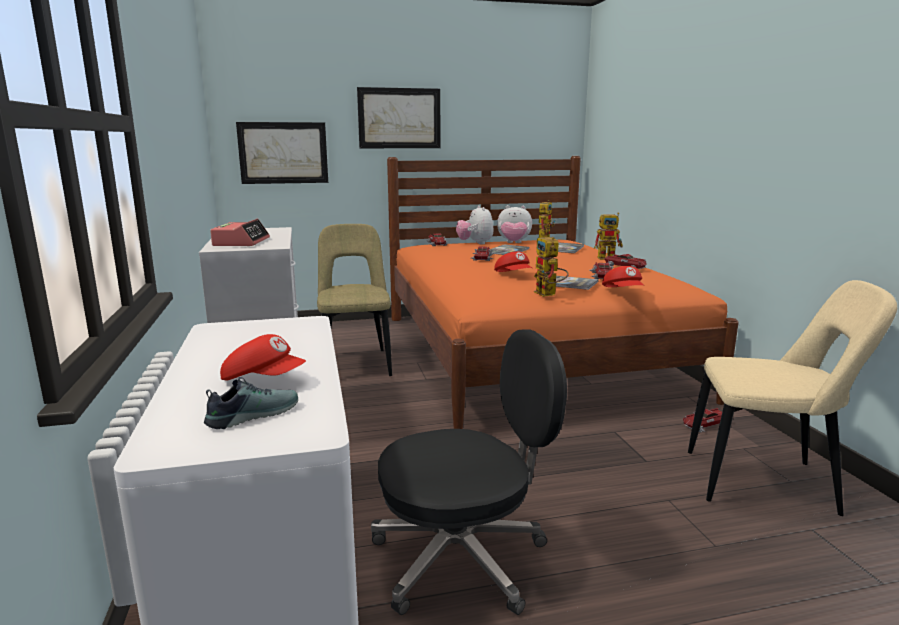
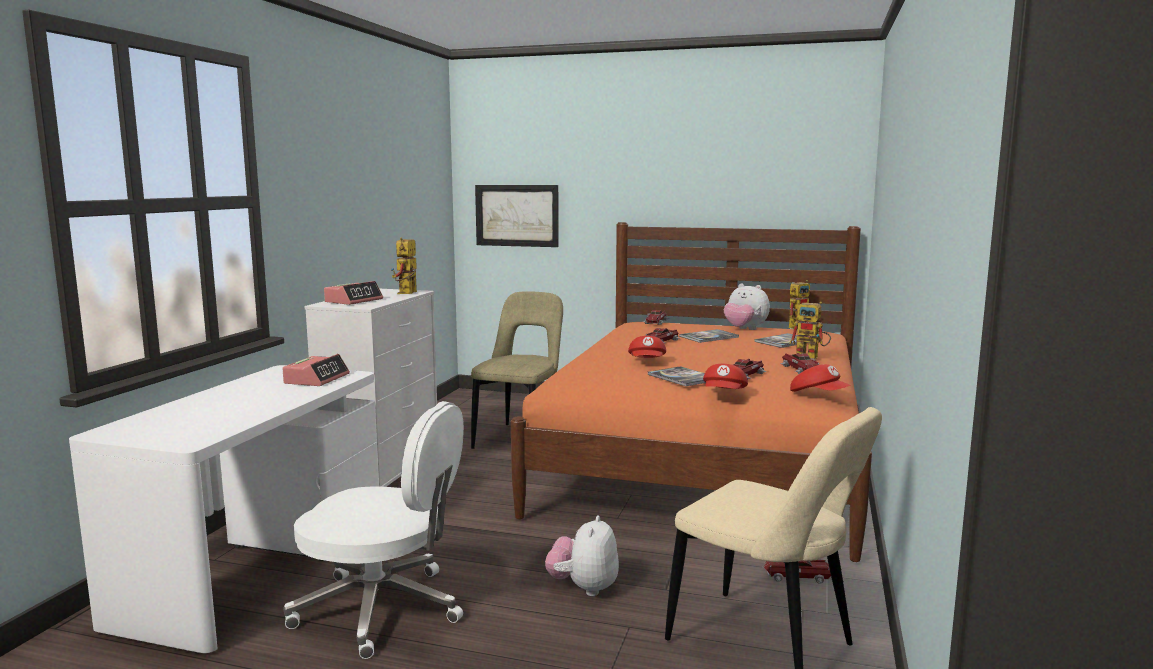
camera: 30 degrees right, 5 degrees down
(252, 415) = (183, 425): shoe -> none
(264, 380) = (234, 407): red cap -> red cap (819, 395)
(283, 332) = (317, 379): none -> alarm clock
(399, 118) = (636, 180): picture -> none
(462, 558) = (382, 609): black office chair -> white office chair
(475, 243) = (701, 325): plush toy -> plush toy (584, 588)
(549, 294) = (636, 385): toy robot -> toy robot (407, 293)

